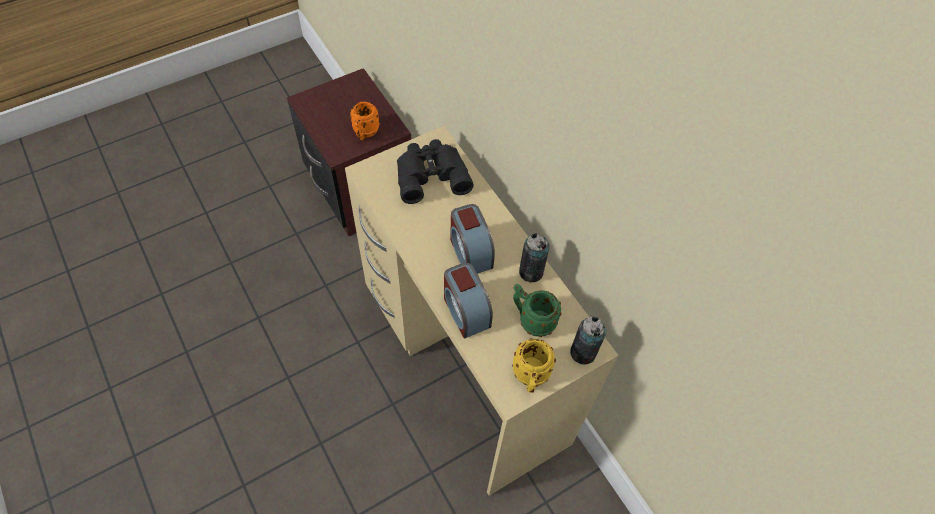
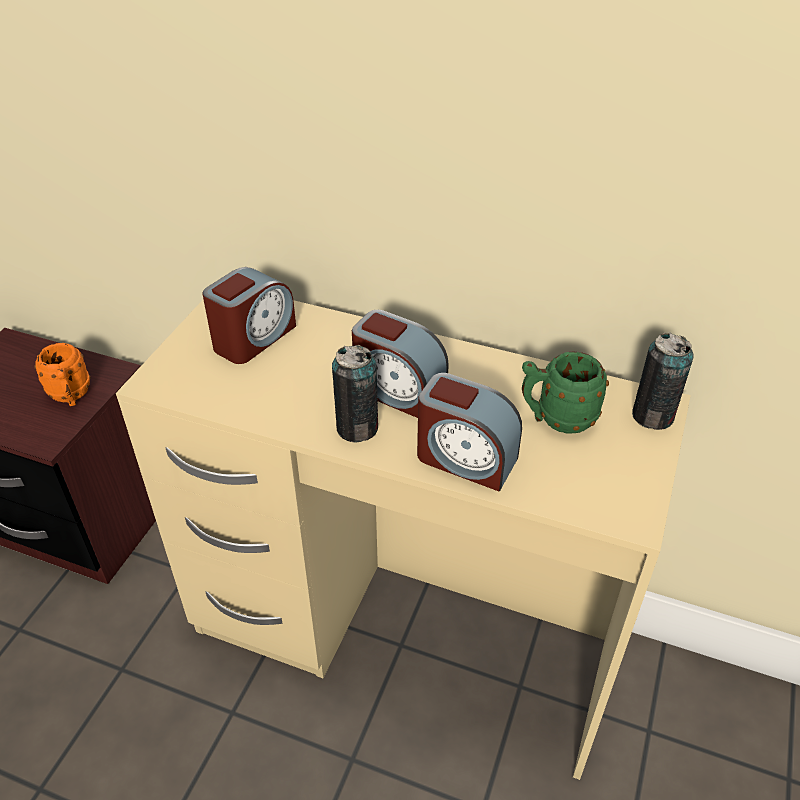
camera: 35 degrees left, 15 degrees down
(430, 174) = (253, 338): black binoculars -> alarm clock
(530, 378) = (629, 482): yellow mug -> none
(531, 272) = (497, 370): can -> can (357, 428)

